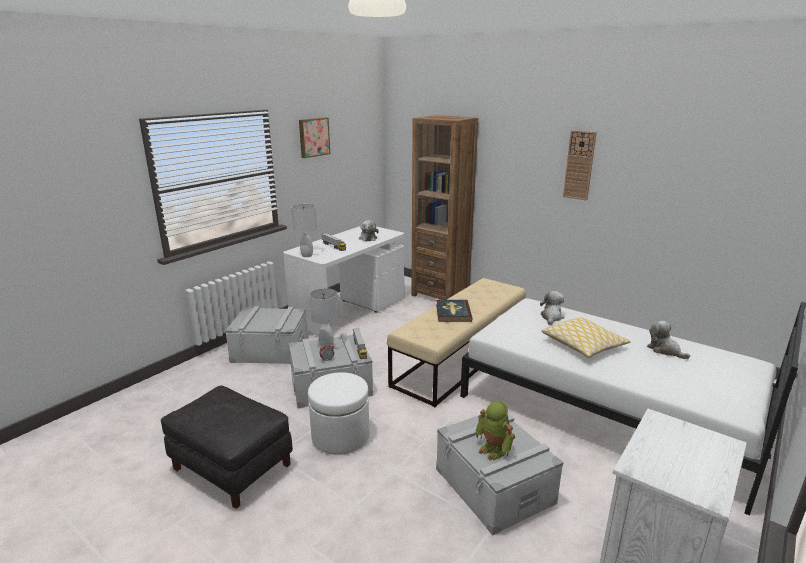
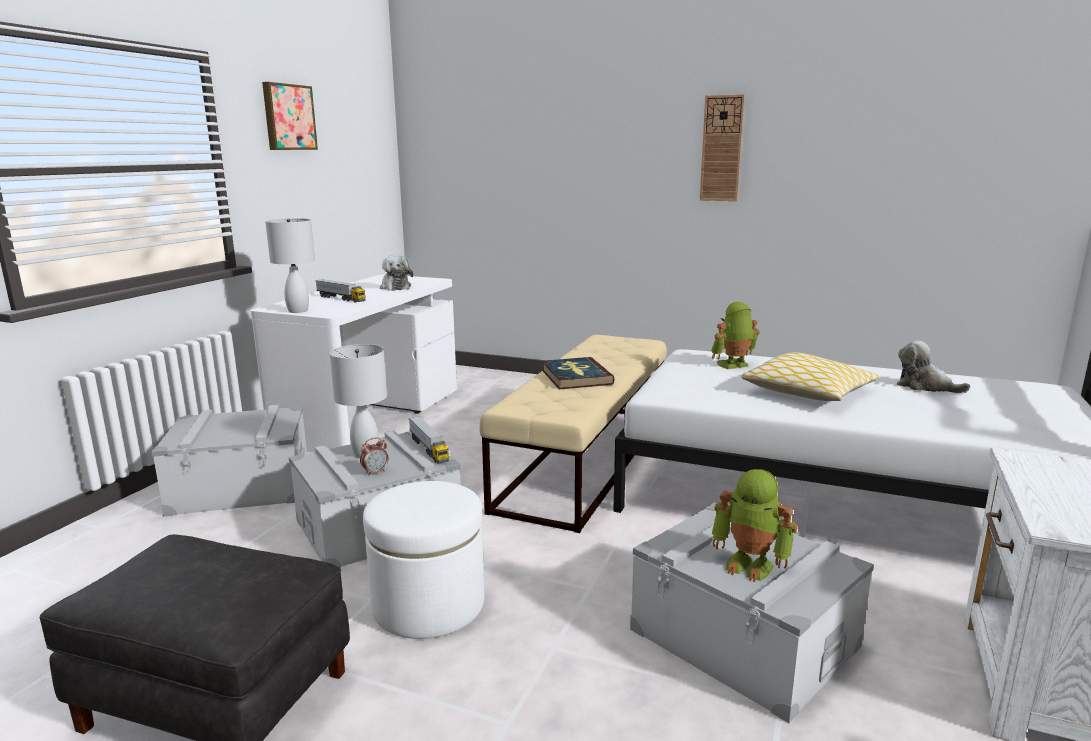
camera: 15 degrees left, 5 degrees down
(440, 295) = (512, 381): brown bookcase -> none
(551, 317) = (733, 366): plush toy -> toy robot

